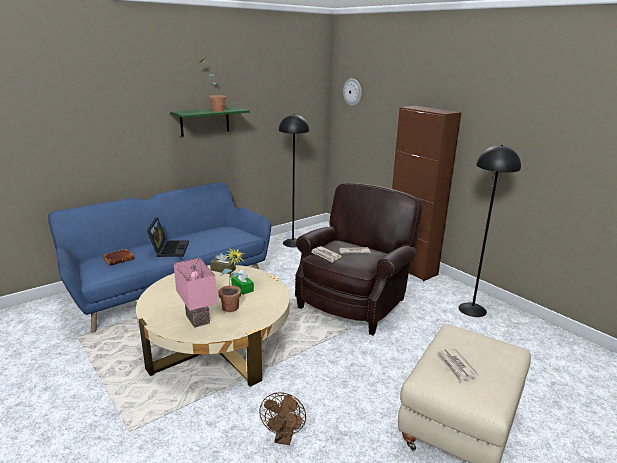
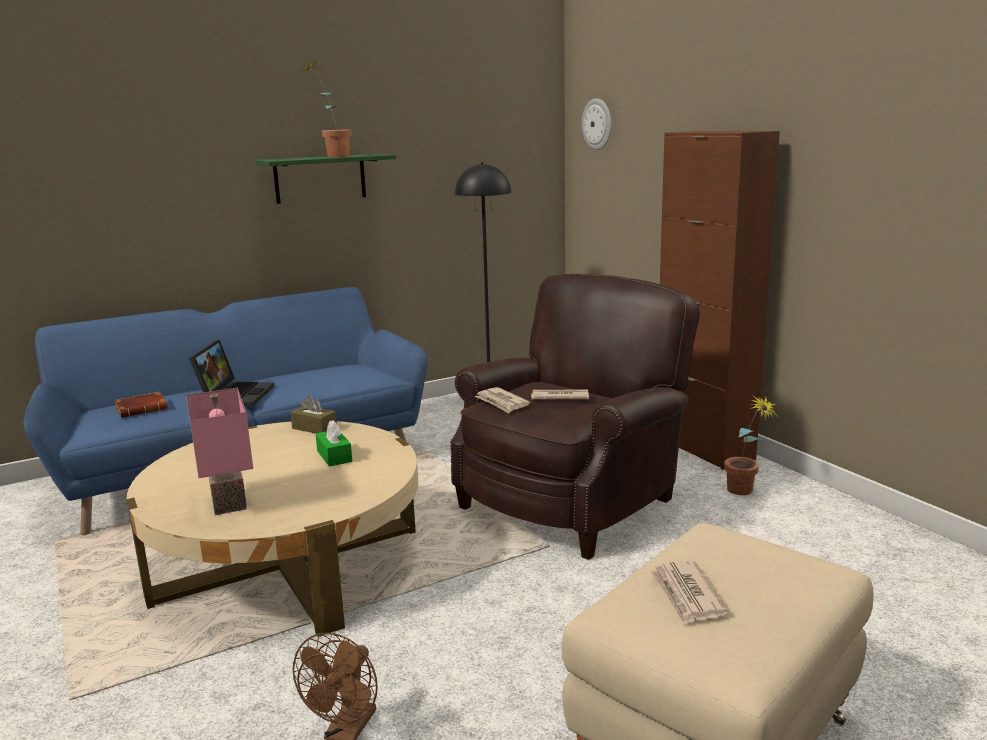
camera: 10 degrees right, 5 degrees down
(232, 310) = (298, 490): potted plant -> potted plant (744, 493)
(472, 309) = (810, 522): black floor lamp -> none

